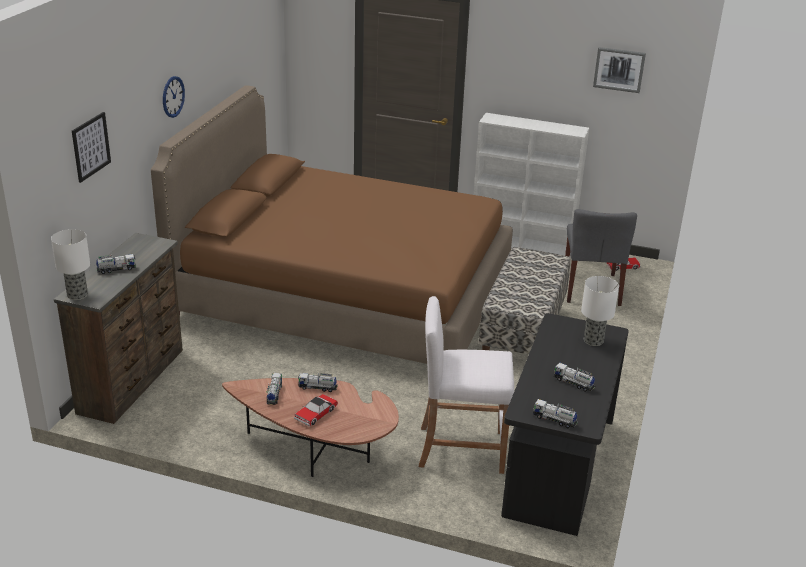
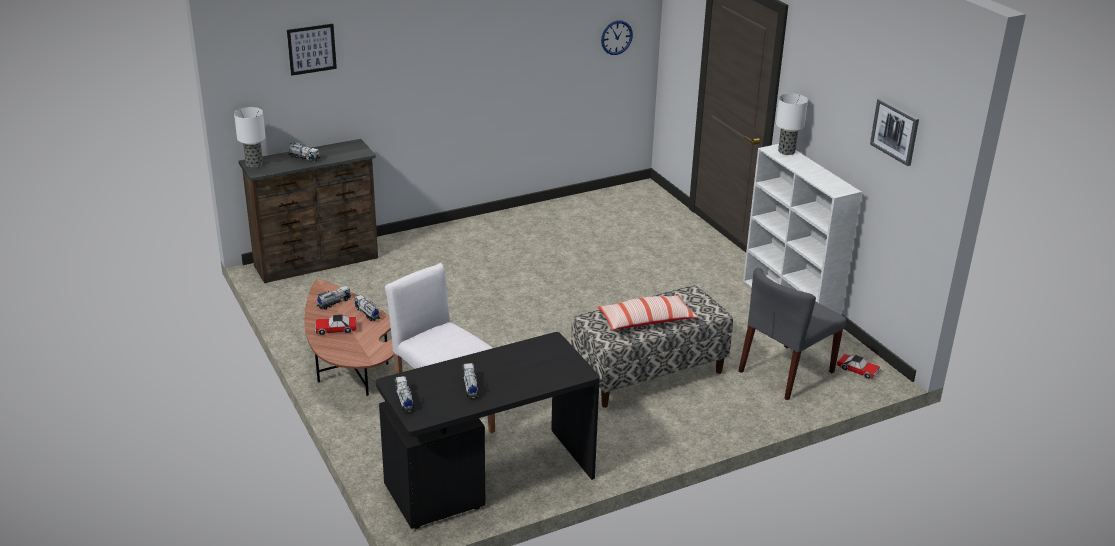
camera: 45 degrees right, 0 degrees up
(173, 96) = (442, 32): wall clock -> wall clock (616, 37)
(345, 297) = (552, 276): brown bed -> none
(530, 285) = (646, 321): none -> pillow
(593, 341) = (550, 369): table lamp -> table lamp (786, 151)

